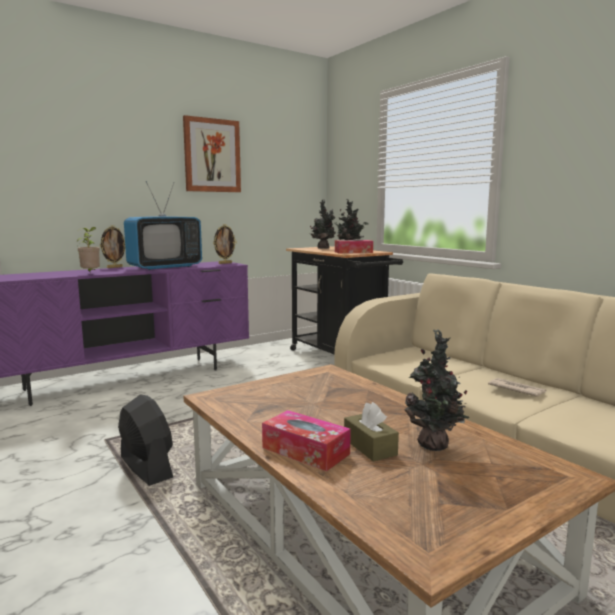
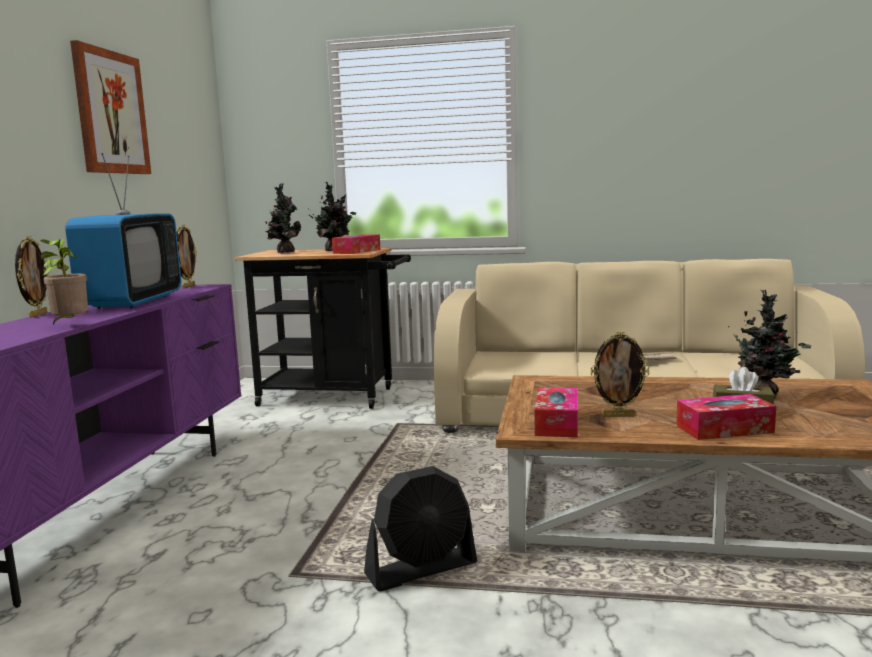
camera: 45 degrees left, 0 degrees up
(146, 468) = (422, 569): black fan -> black fan turned 150 degrees clockwise
(237, 400) = (557, 423): none -> tissue box
(284, 411) = (618, 415): none -> picture frame

